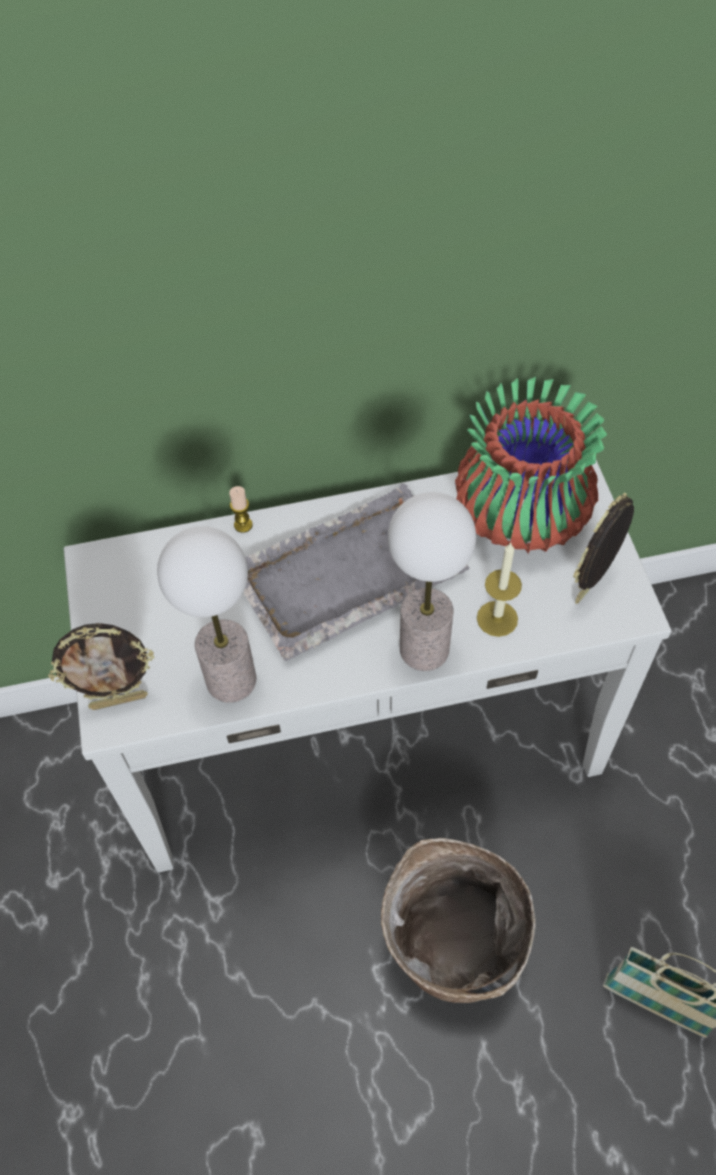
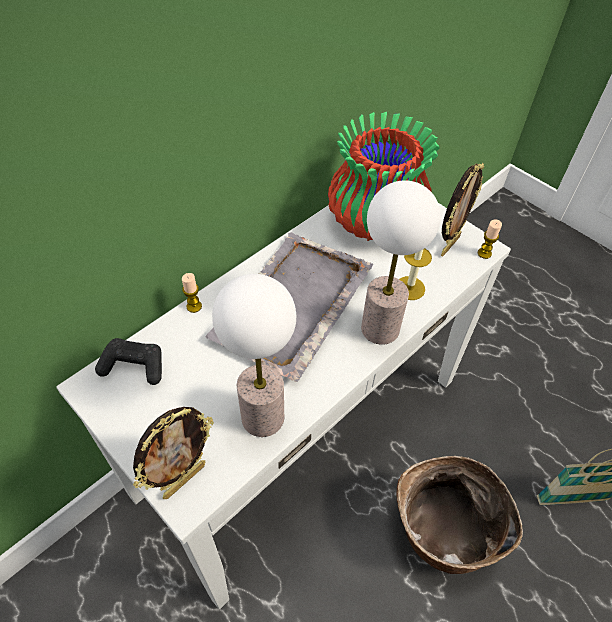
camera: 35 degrees left, 5 degrees down
(144, 562) = (134, 366): none -> black game controller
(591, 588) = (449, 245): picture frame -> picture frame turned 150 degrees counterclockwise
(628, 620) = (484, 253): none -> candle

